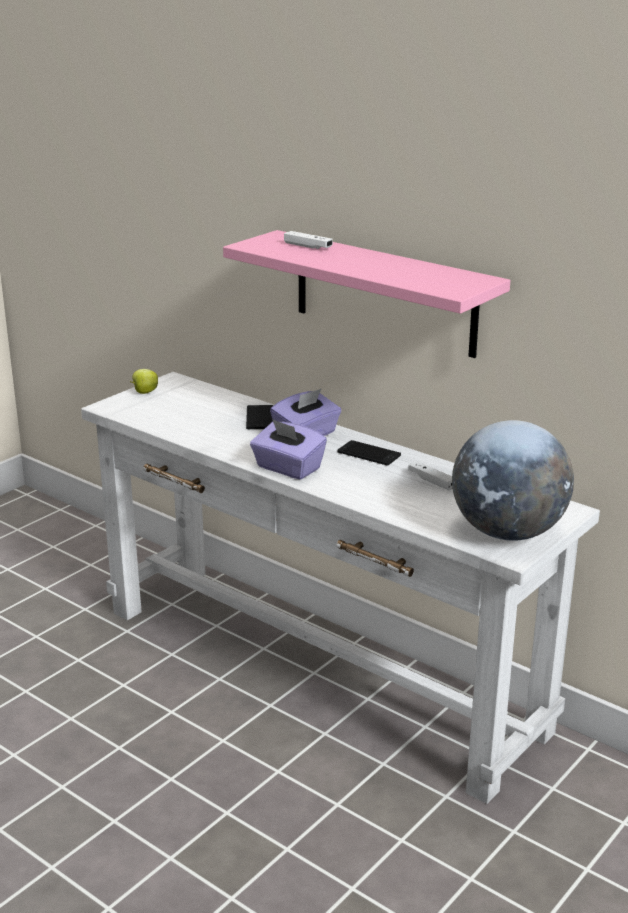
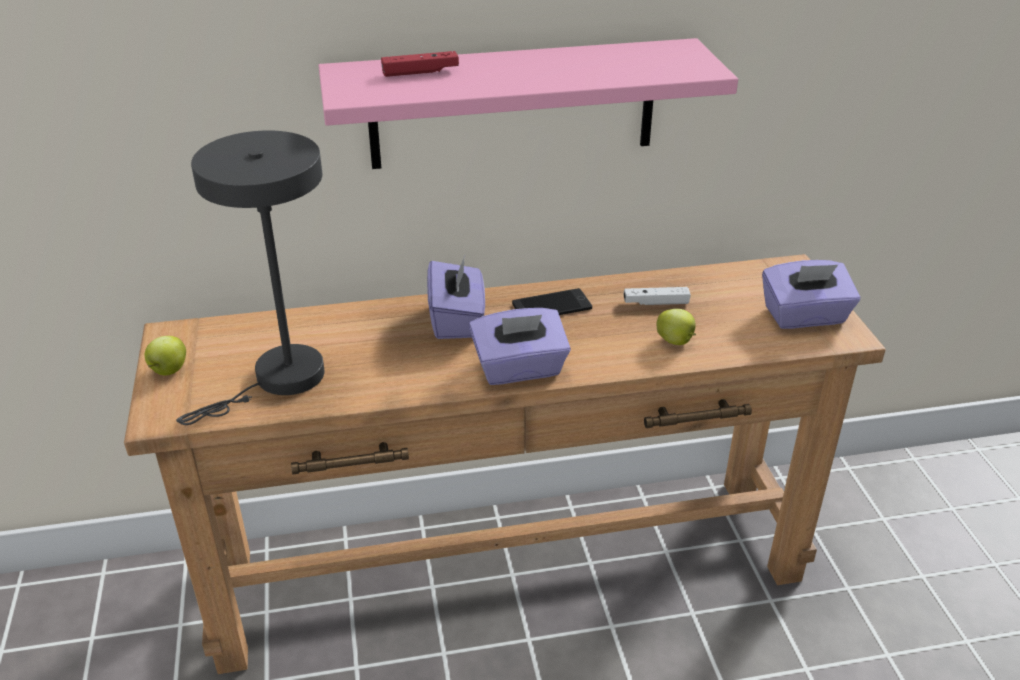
camera: 50 degrees left, 10 degrees up
(177, 418) = (280, 380): none -> grey table lamp
(260, 418) = (370, 327): phone -> none
(308, 246) = (420, 72): white game controller -> red game controller
(317, 669) = (509, 568): white console table -> brown console table
(397, 501) = (675, 342): none -> apple
(508, 532) = (805, 316): globe -> purple tissue box

